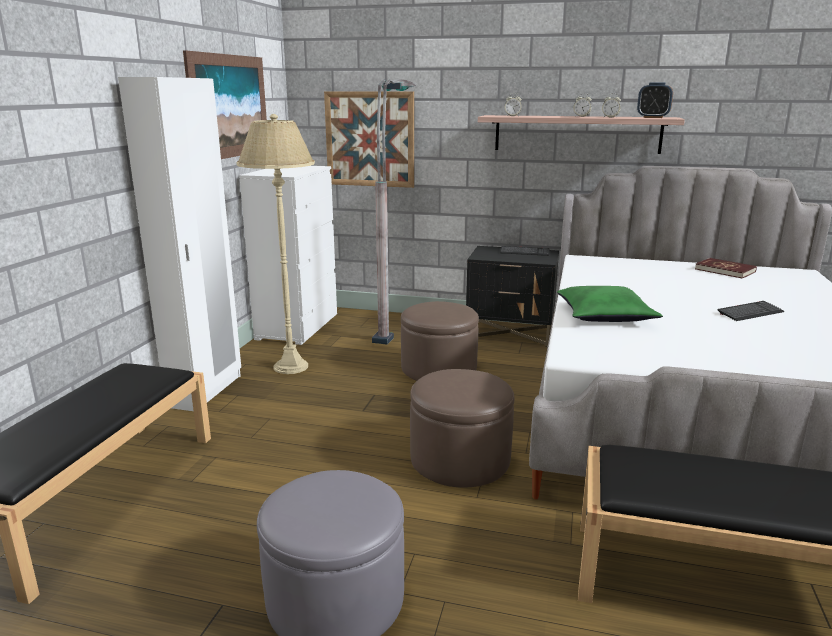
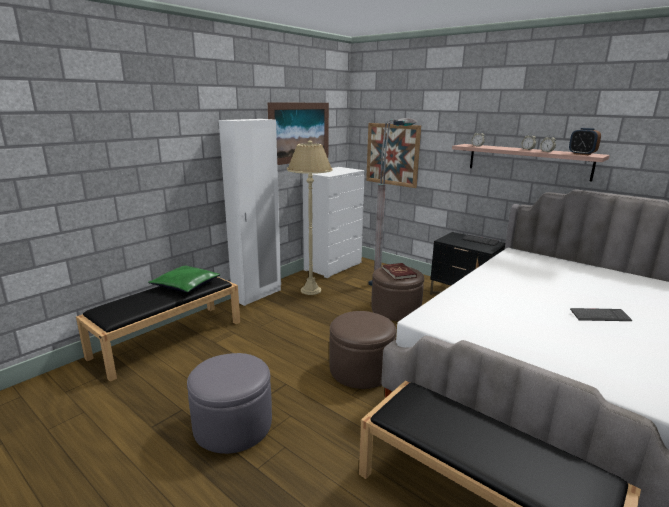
camera: 25 degrees right, 0 degrees up
(605, 316) = (478, 296): green pillow -> green pillow (186, 285)
(725, 270) = (624, 279): red book -> red book (399, 273)

